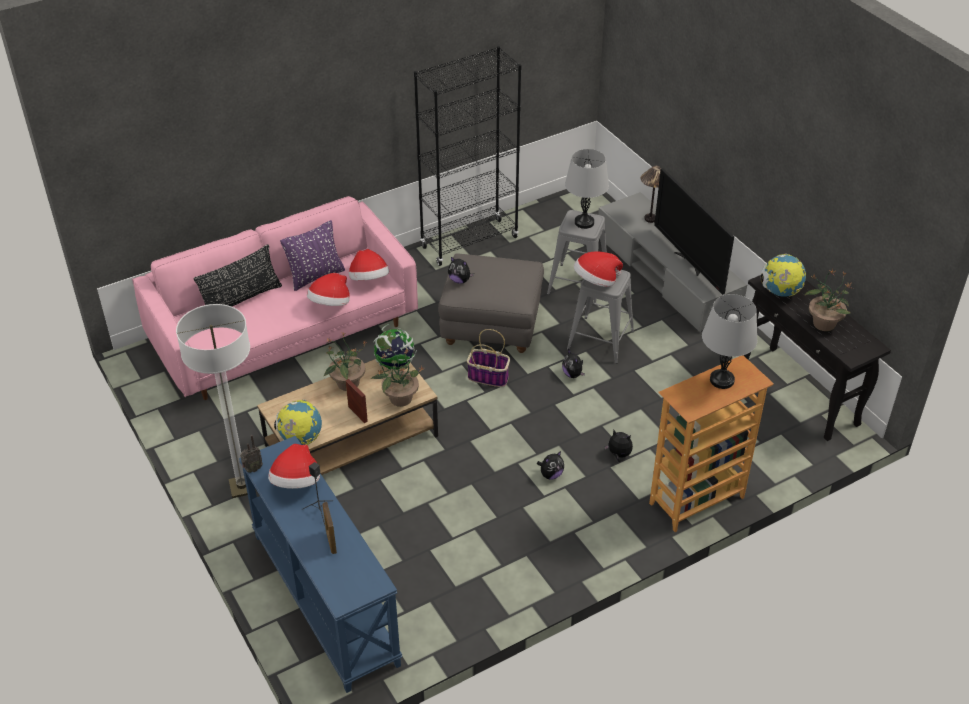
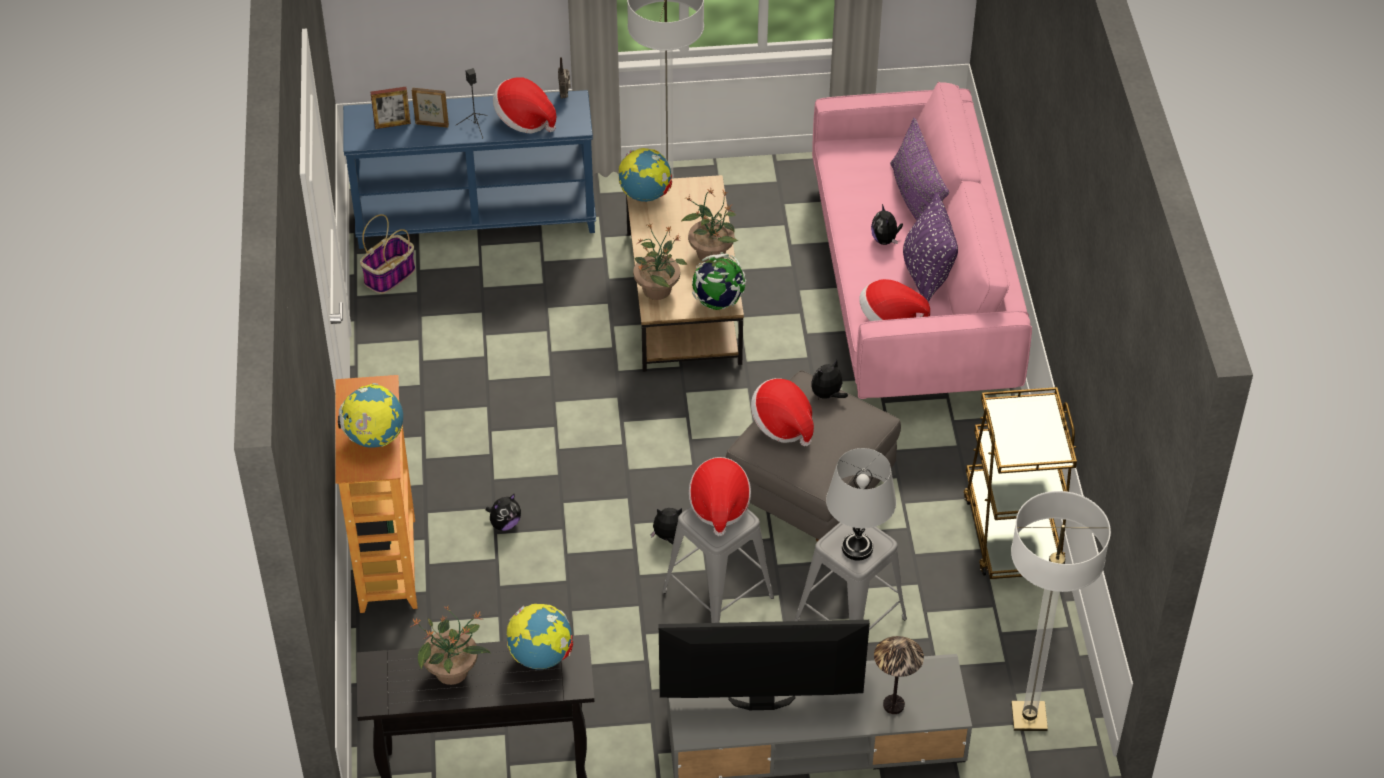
camera: 115 degrees right, 5 degrees up
(242, 300) = (915, 200): black pillow -> purple pillow
(330, 304) = (860, 272): hat -> hat (782, 424)
(357, 414) = (655, 248): picture frame -> picture frame (392, 124)
(469, 242) = (1012, 532): black bookcase -> brown cart
(489, 377) = (715, 452): basket -> basket (389, 276)
(551, 474) = (517, 449): plush toy -> plush toy (885, 240)
(592, 209) = (1029, 717): none -> floor lamp
(721, 380) = (374, 438): grey table lamp -> globe

